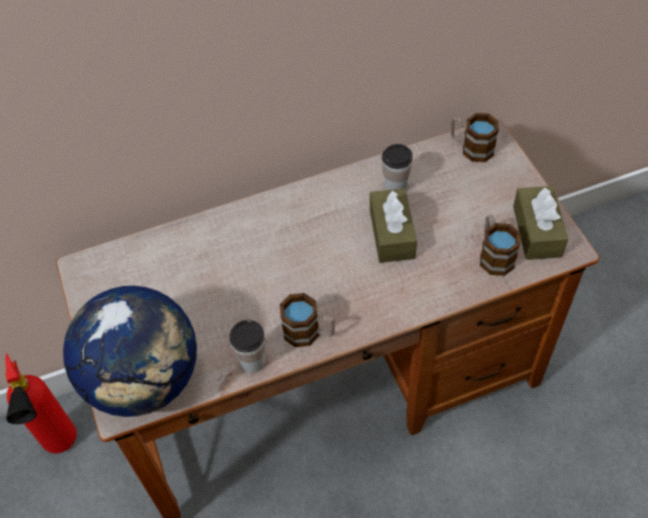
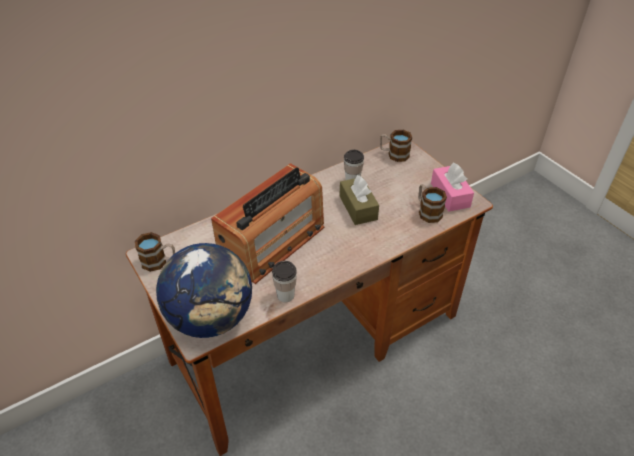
camera: 15 degrees left, 10 degrees down
(62, 447) = (124, 413): fire extinguisher -> none
(256, 274) = (273, 242): none -> radio
(309, 333) = (320, 272): mug -> mug (159, 262)
(537, 231) = (450, 195): brown tissue box -> pink tissue box

